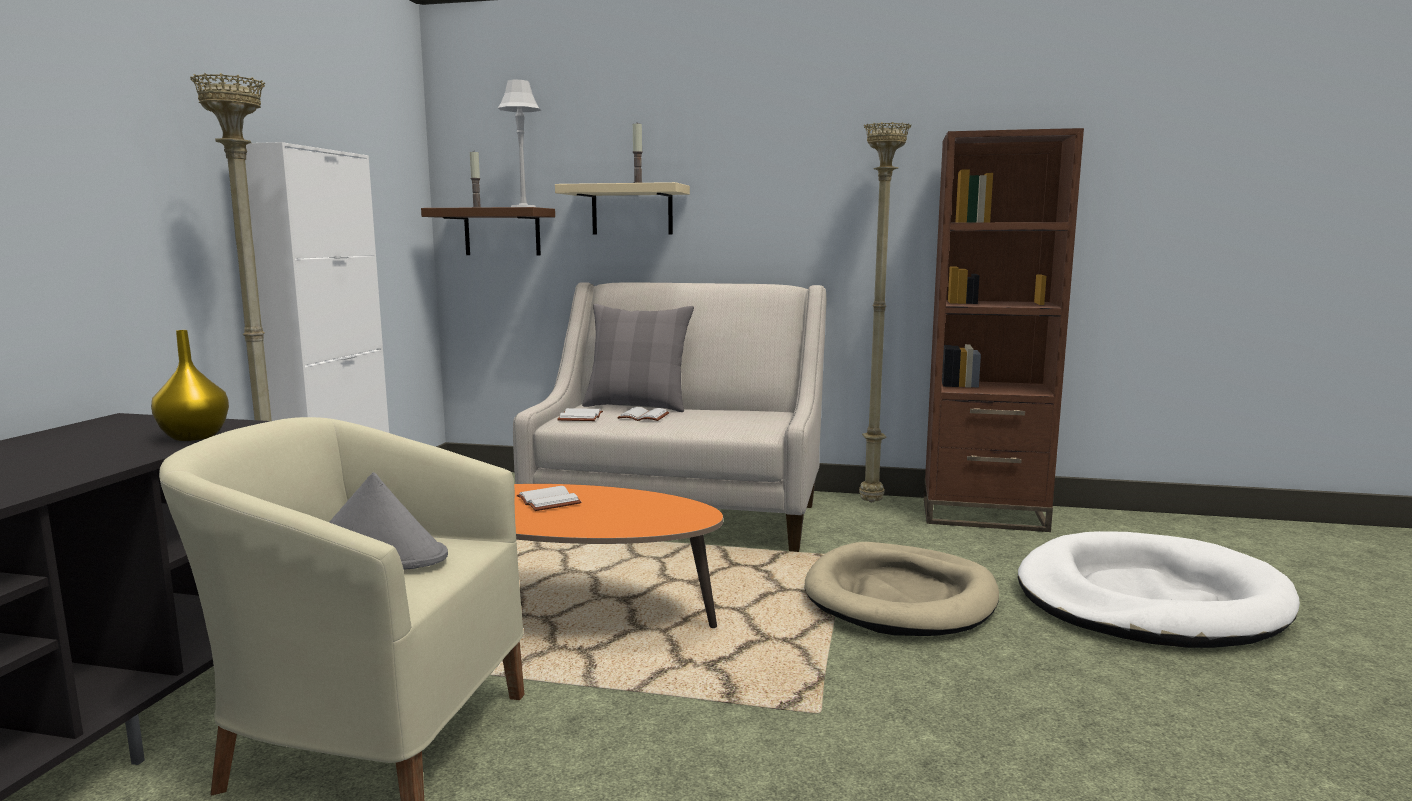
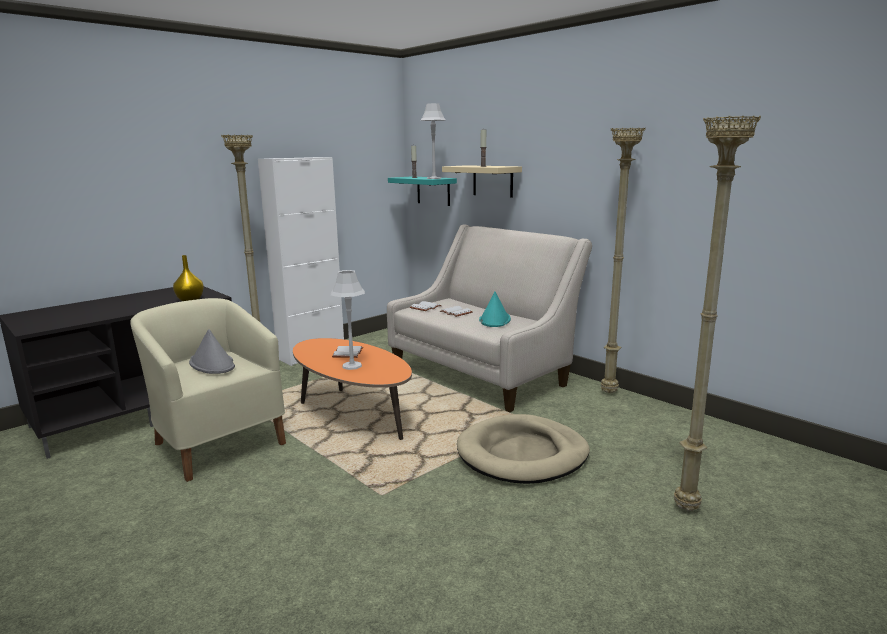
camera: 35 degrees right, 5 degrees up
(502, 232) = (433, 190): brown shelf -> turquoise shelf
(596, 516) = (352, 366): none -> grey table lamp
(637, 406) = (468, 304): grey pillow -> none
(720, 418) = (494, 320): none -> turquoise hat
(983, 515) = (674, 419): brown bookcase -> none
(1148, 600) = (685, 507): white dog bed -> beige floor lamp

